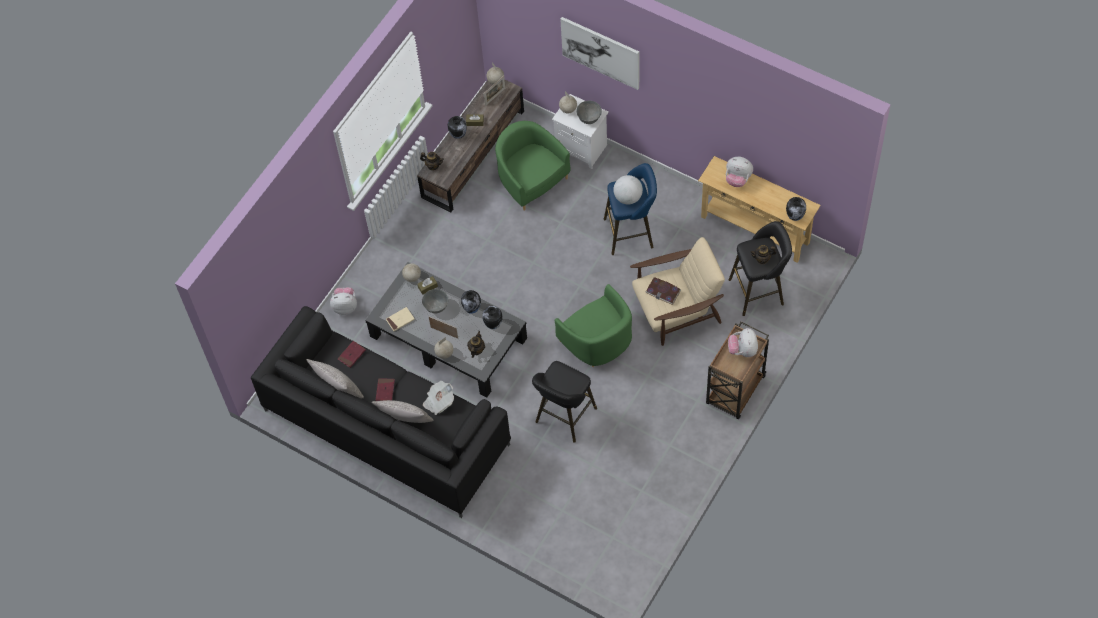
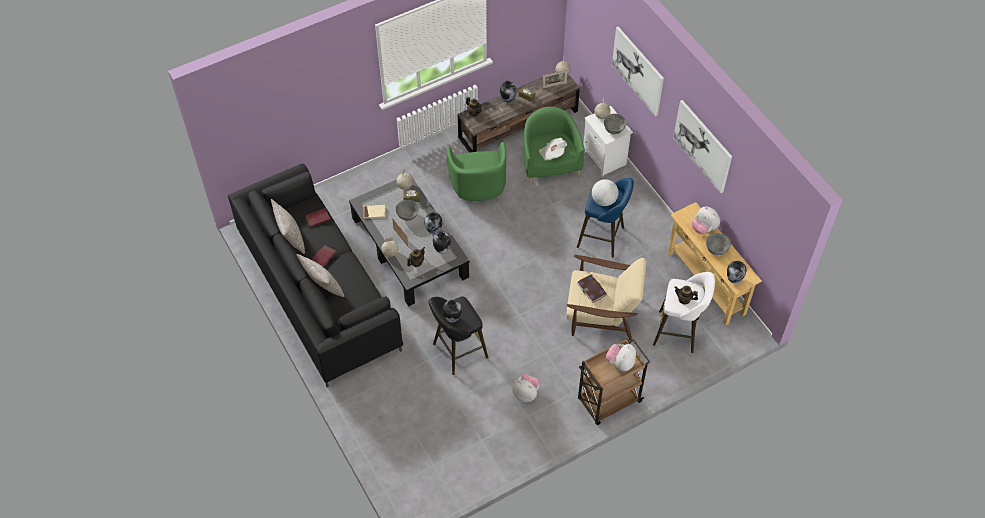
camera: 25 degrees right, 5 degrees down
(345, 306) = (349, 188): plush toy -> plush toy (526, 393)
(439, 401) = (358, 285): newspaper -> newspaper (552, 153)
(559, 387) = (452, 318): none -> vase
(598, 342) = (522, 307): green armchair -> green armchair (478, 186)
(709, 102) = (702, 146): none -> picture
(759, 291) = (679, 332): black stool -> white stool
(761, 195) = (716, 250): none -> grey bowl

